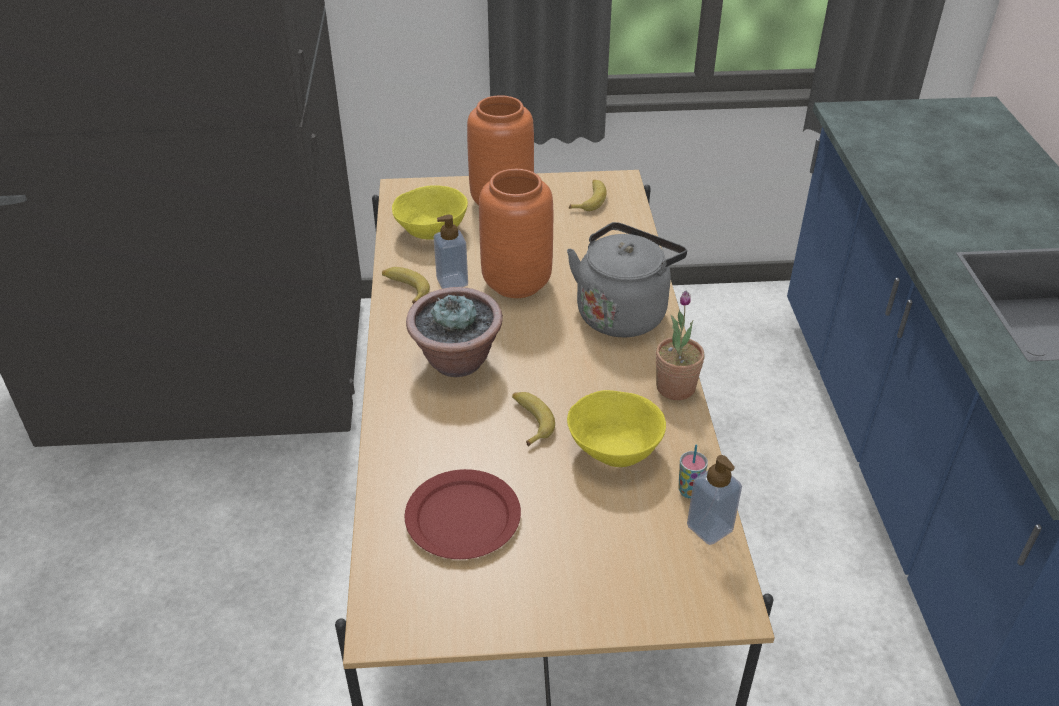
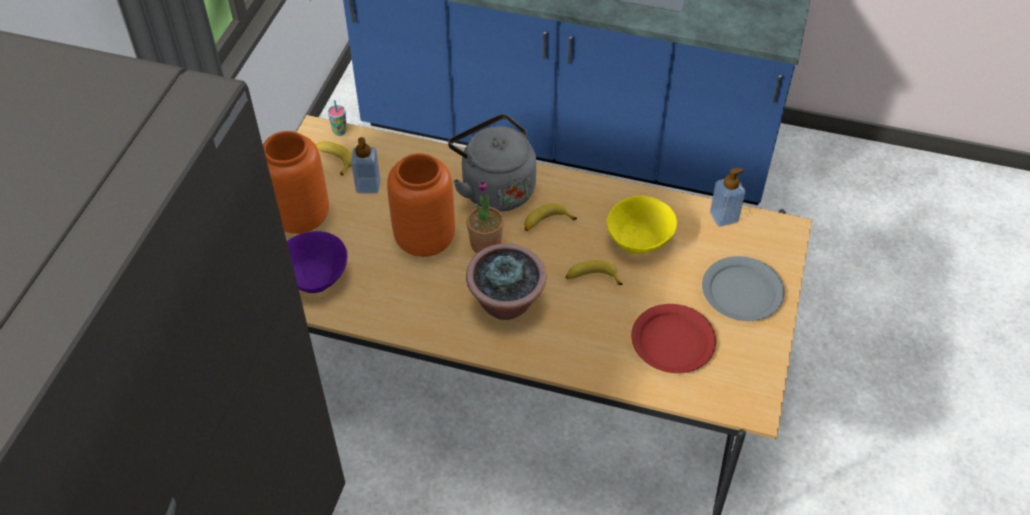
camera: 70 degrees left, 10 degrees up
(405, 288) = (392, 316): banana -> banana (546, 222)
(432, 230) = (315, 277): yellow bowl -> purple bowl
(452, 281) = (400, 281): soap dispenser -> soap dispenser (368, 186)
(581, 574) = (741, 291): none -> grey plate
(675, 387) = (591, 188): potted plant -> potted plant (485, 244)
(689, 491) = (690, 215): cup -> cup (339, 131)

